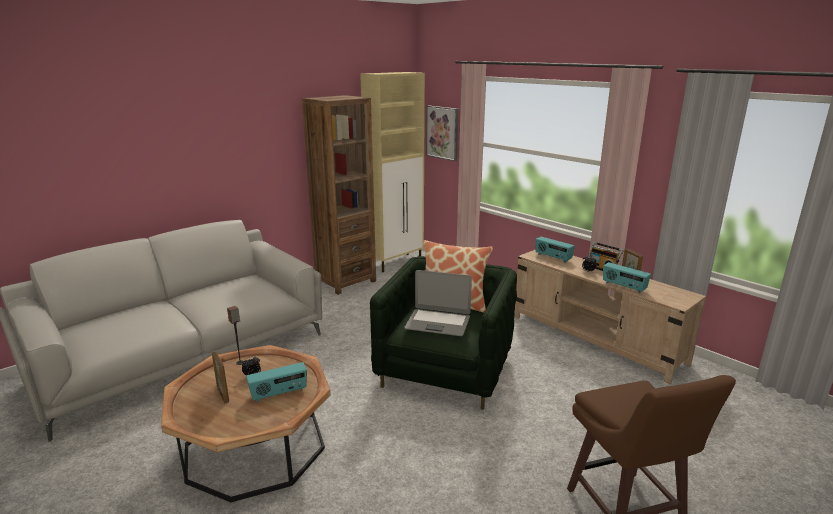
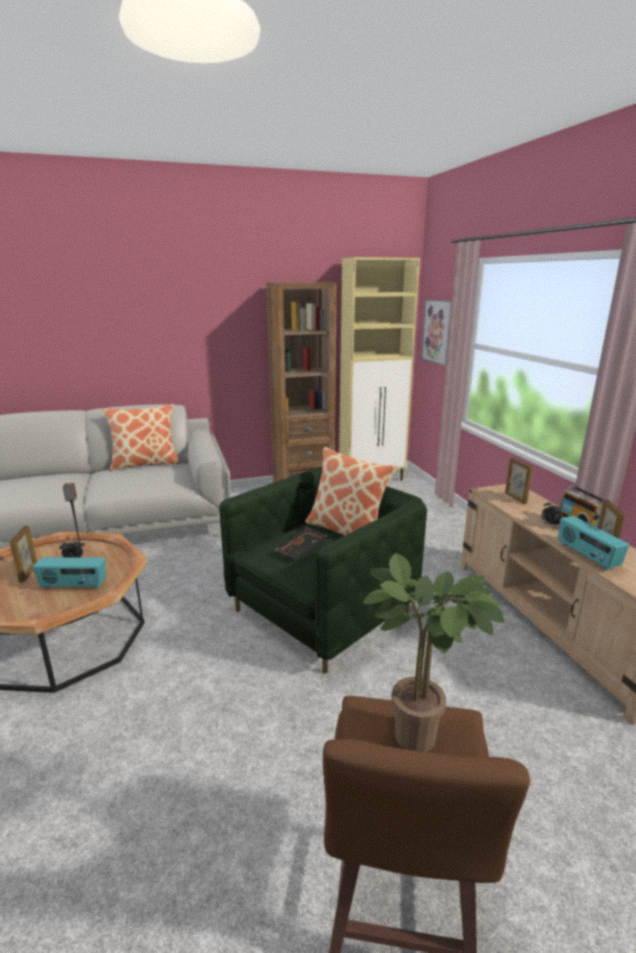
camera: 25 degrees right, 0 degrees up
(219, 281) = (145, 464): none -> pillow
(438, 323) = (302, 549): laptop -> black tray
(553, 257) = (515, 498): radio -> picture frame
(636, 398) = (423, 736): none -> potted plant

